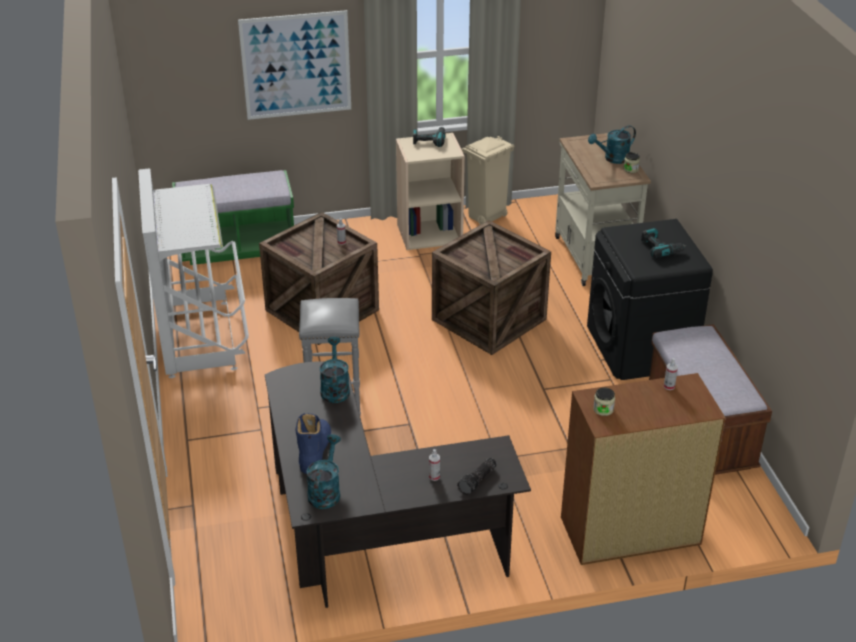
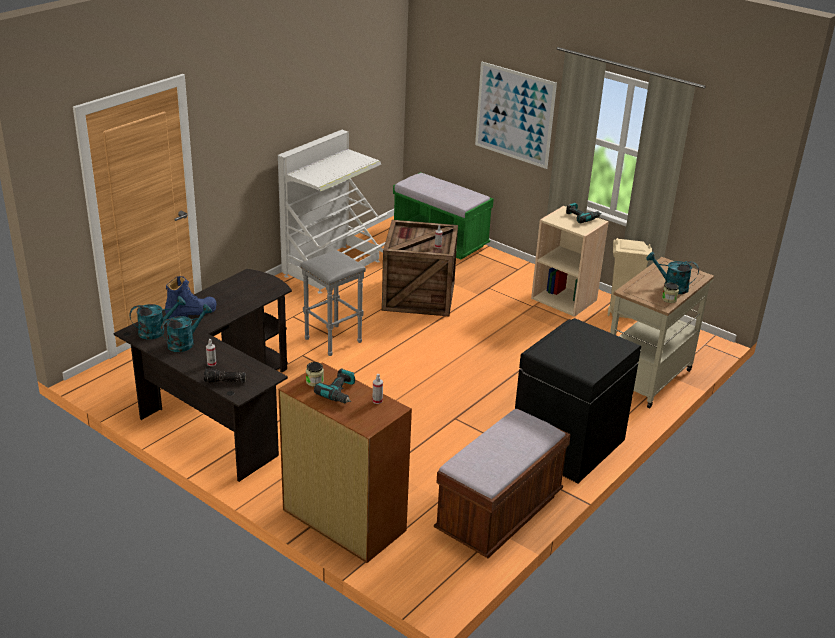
camera: 50 degrees right, 5 degrees down
(334, 388) = (260, 296): turquoise watering can -> turquoise watering can (185, 343)
(491, 319) = (503, 364): crate -> none
(660, 248) = (584, 351): power drill -> power drill (340, 392)

